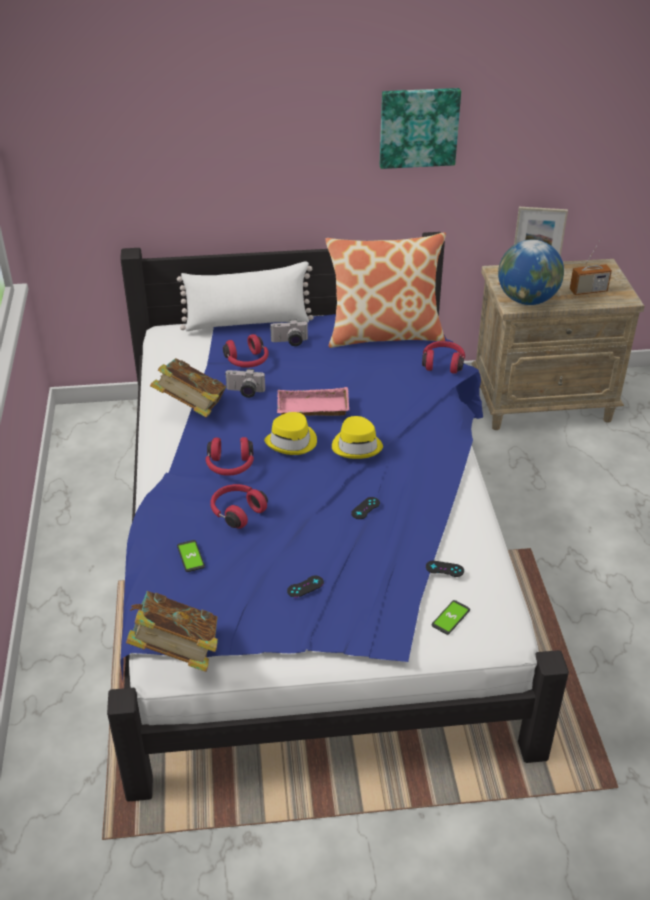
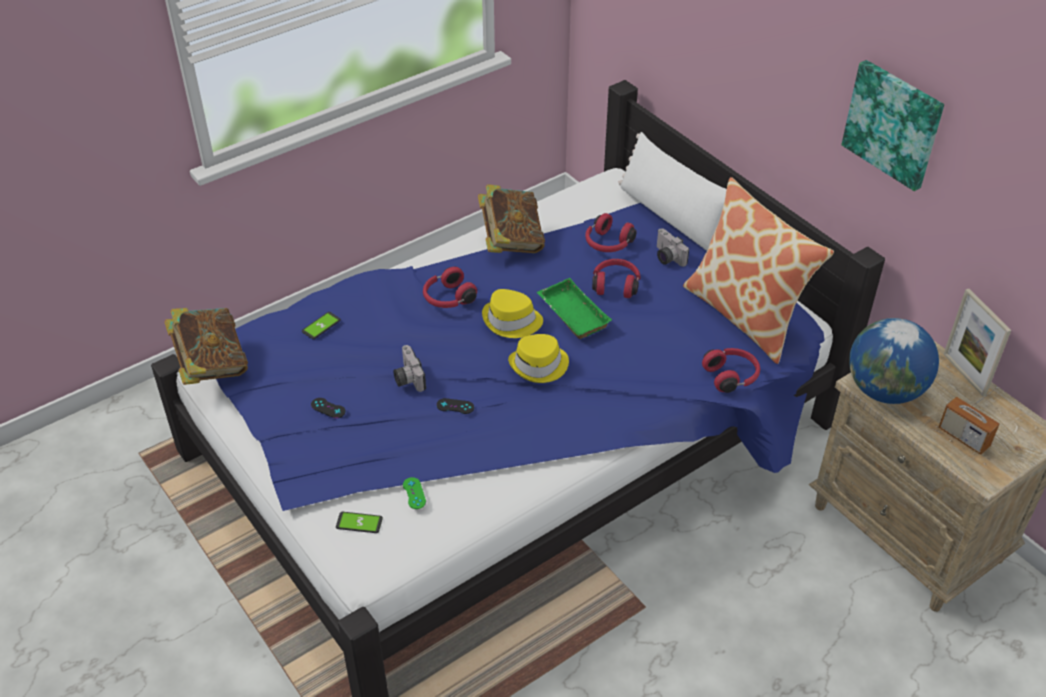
camera: 60 degrees right, 5 degrees up
(237, 512) = (392, 328): red headphones -> red headphones (615, 285)
(245, 392) = (562, 263): camera -> camera (407, 378)
(312, 409) = (571, 314): pink tray -> green tray
(444, 569) = (414, 493): black game controller -> green game controller

